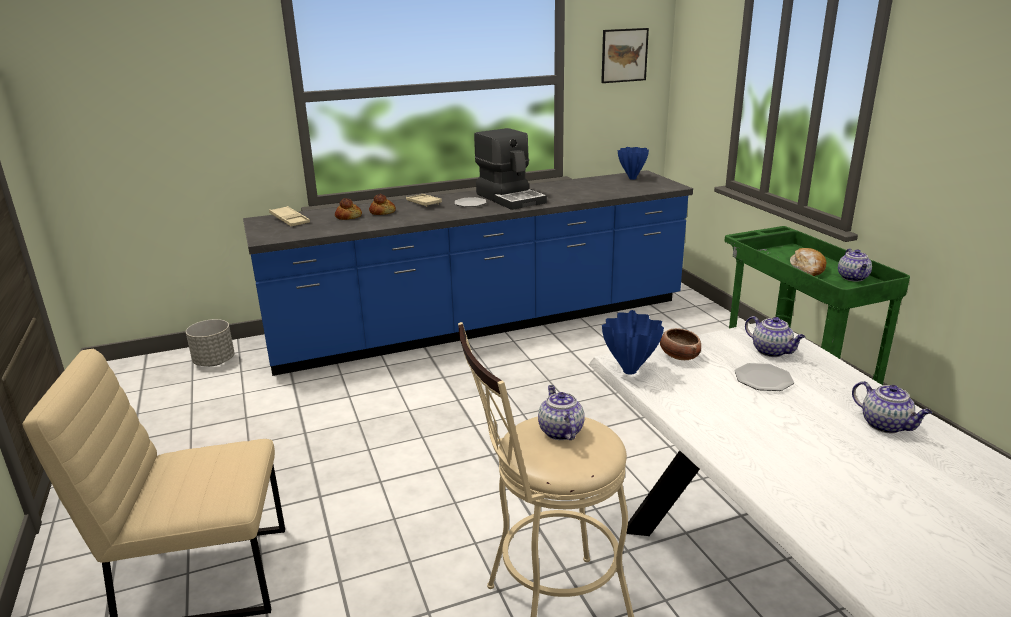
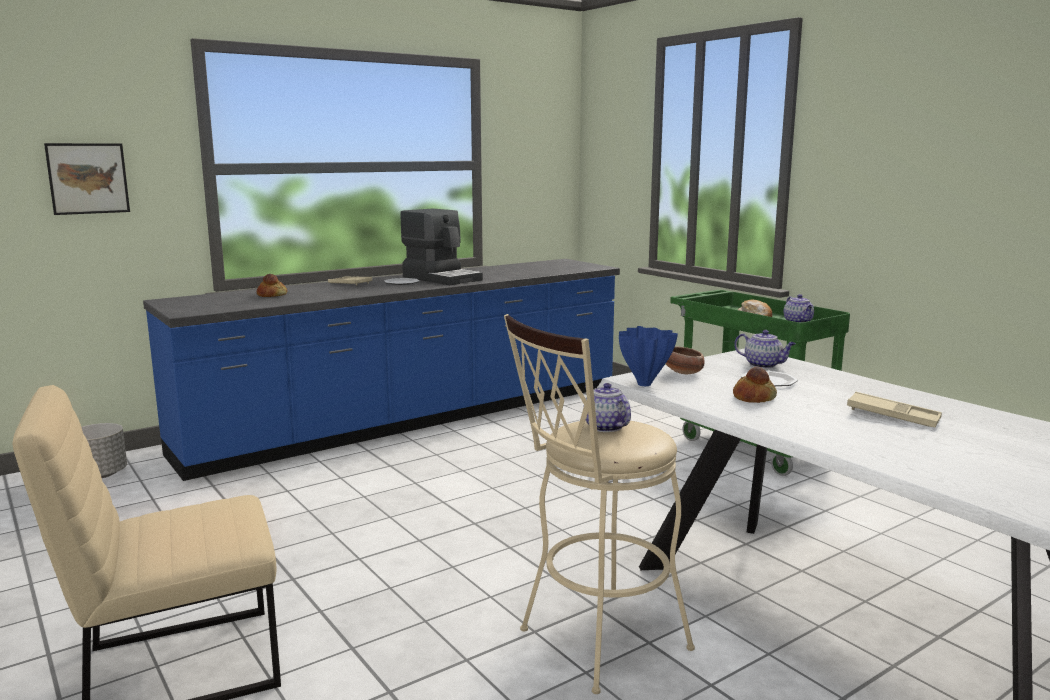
camera: 15 degrees left, 10 degrees down
(289, 220) = (203, 299): beige tray -> beige tray (892, 416)
(382, 212) = (308, 291): bread -> bread (753, 397)
(624, 55) = (536, 145): picture -> picture (88, 178)
(632, 178) = (555, 263): blue vase -> none
(886, 425) = (891, 399): teapot -> none

